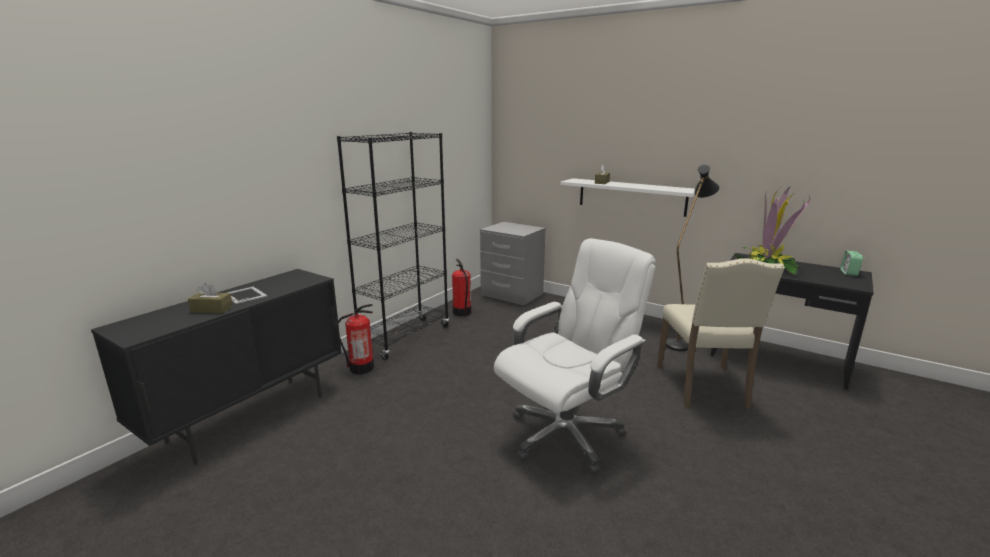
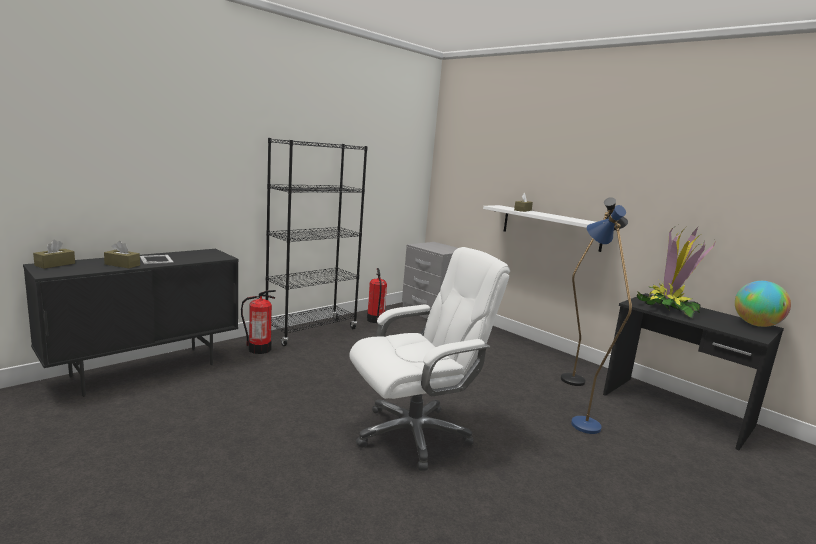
camera: 10 degrees right, 5 degrees down
(131, 323) = (55, 264): none -> brown tissue box
(704, 387) = (579, 420): beige chair -> blue floor lamp
(849, 273) = (756, 325): alarm clock -> globe

